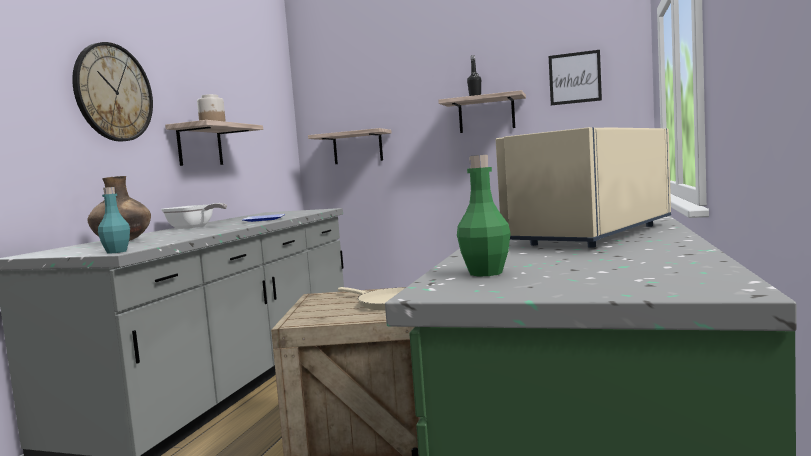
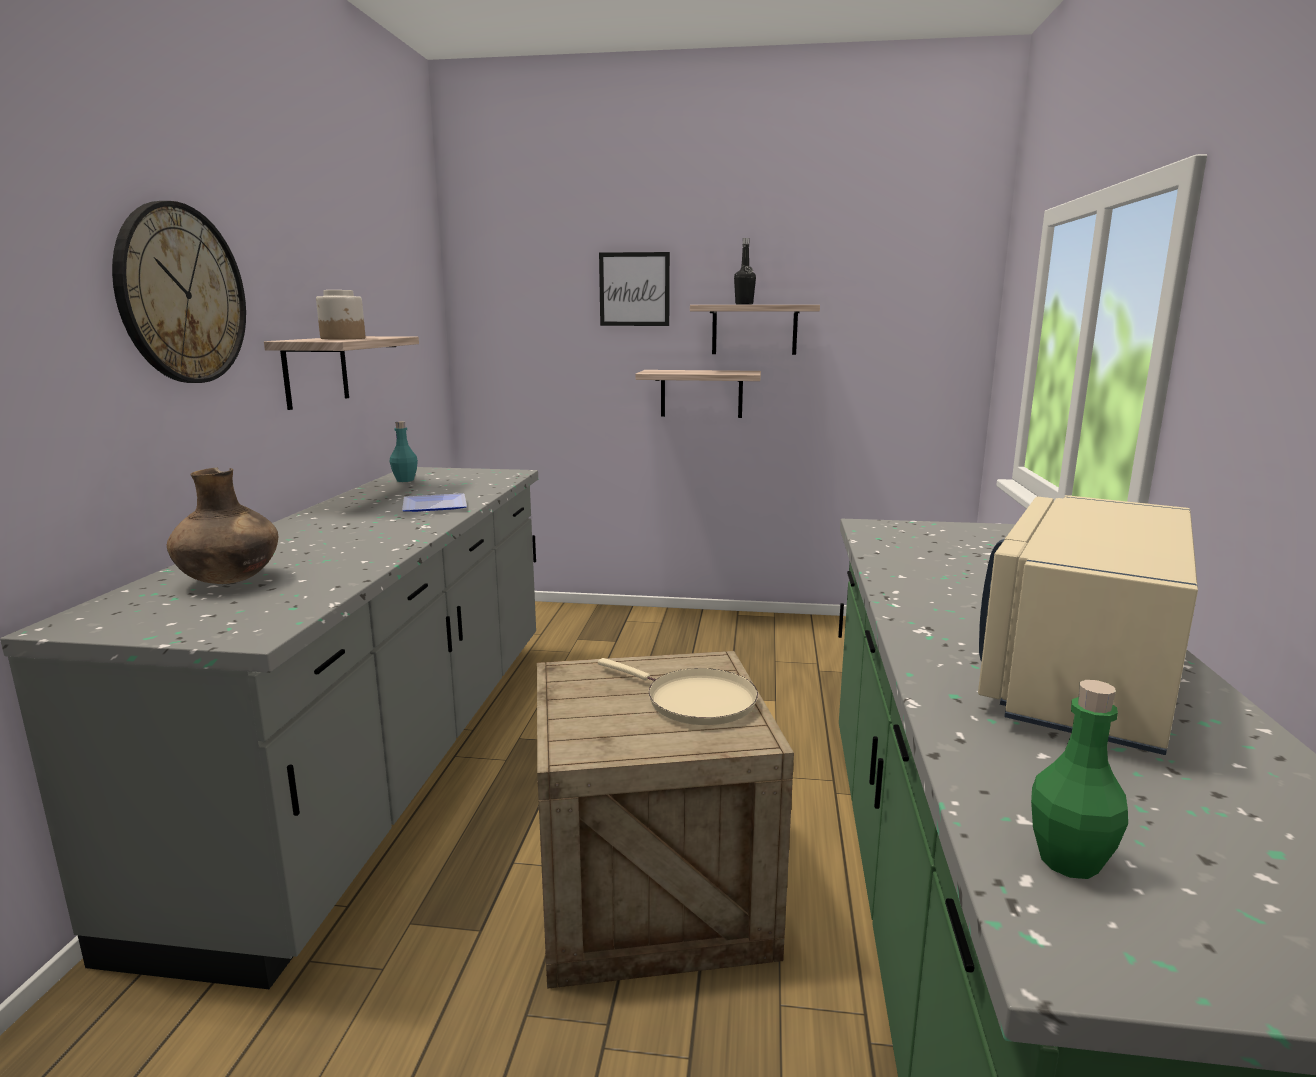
camera: 10 degrees left, 10 degrees up
(116, 252) = (254, 636): turquoise bottle -> turquoise bottle (405, 480)
(194, 227) = (323, 523): frying pan -> none
(357, 147) = (548, 361): shelf -> shelf (701, 393)
(574, 78) = (891, 288): picture -> picture (634, 289)

